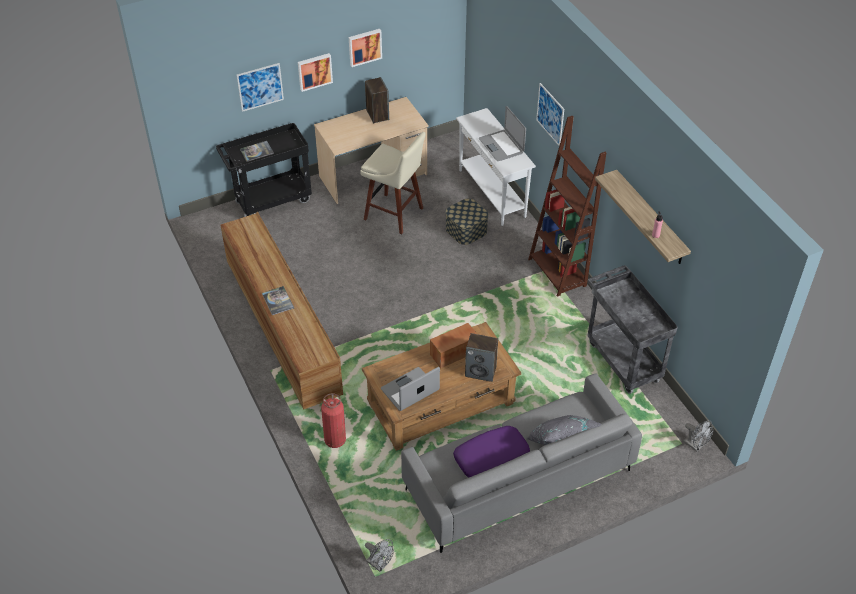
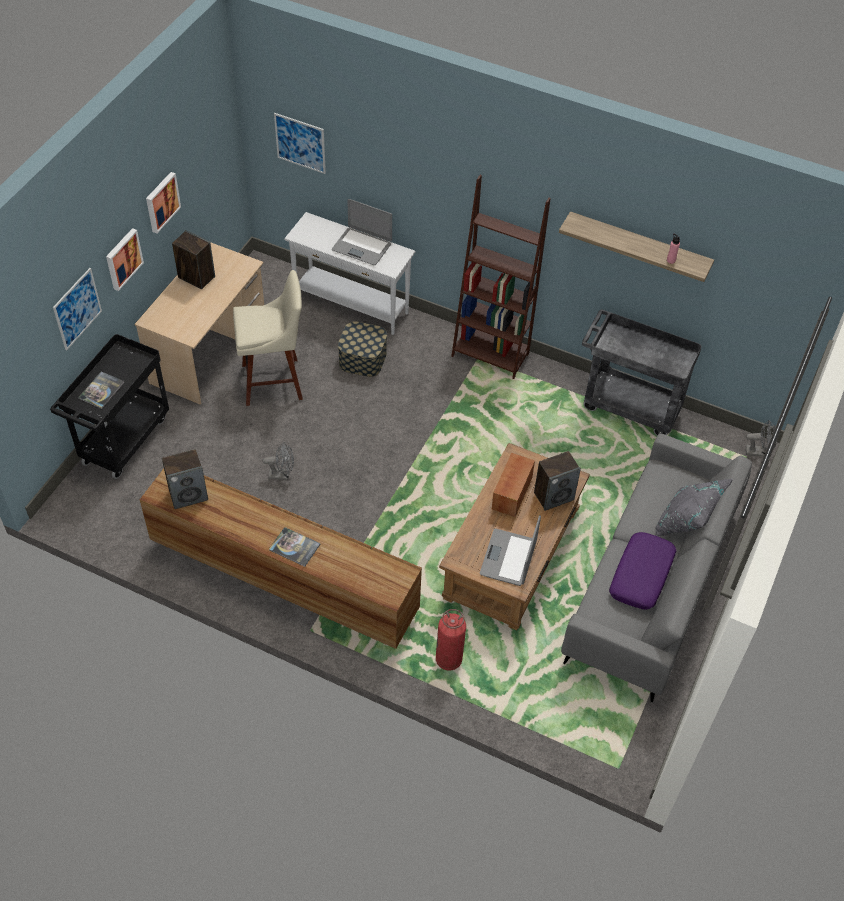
camera: 40 degrees left, 5 degrees up
(249, 237) = (188, 495): none -> speaker
(379, 565) = (611, 754): grey fan -> grey fan (282, 475)
(550, 114) = (433, 185): picture -> picture (300, 143)

